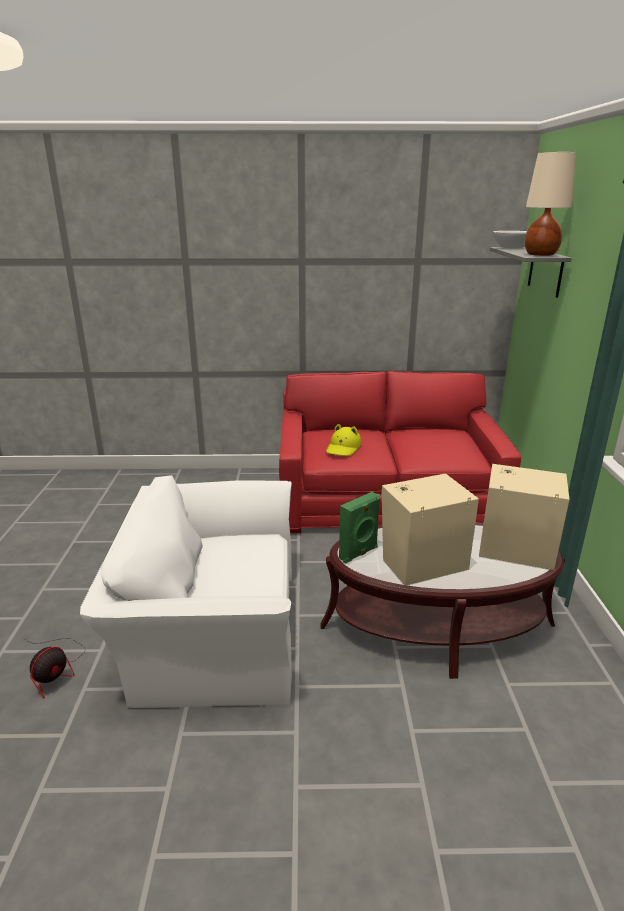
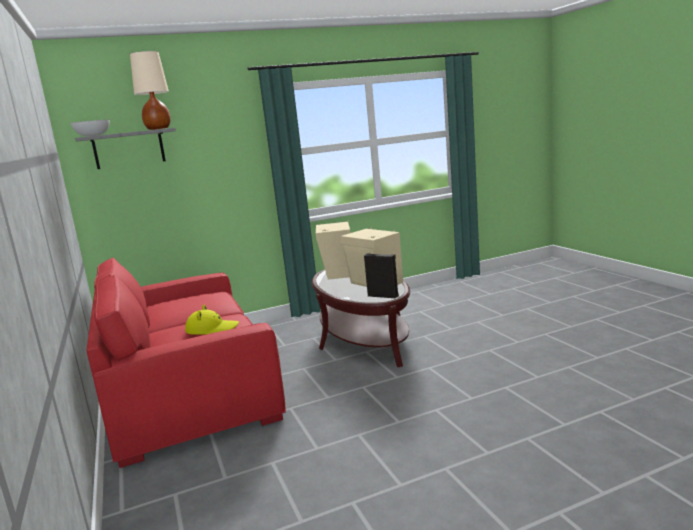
camera: 110 degrees left, 10 degrees down
(56, 669) = (571, 447): fan -> none
(211, 625) = (443, 403): white armchair -> none
(359, 553) = (383, 296): green speaker -> black speaker

